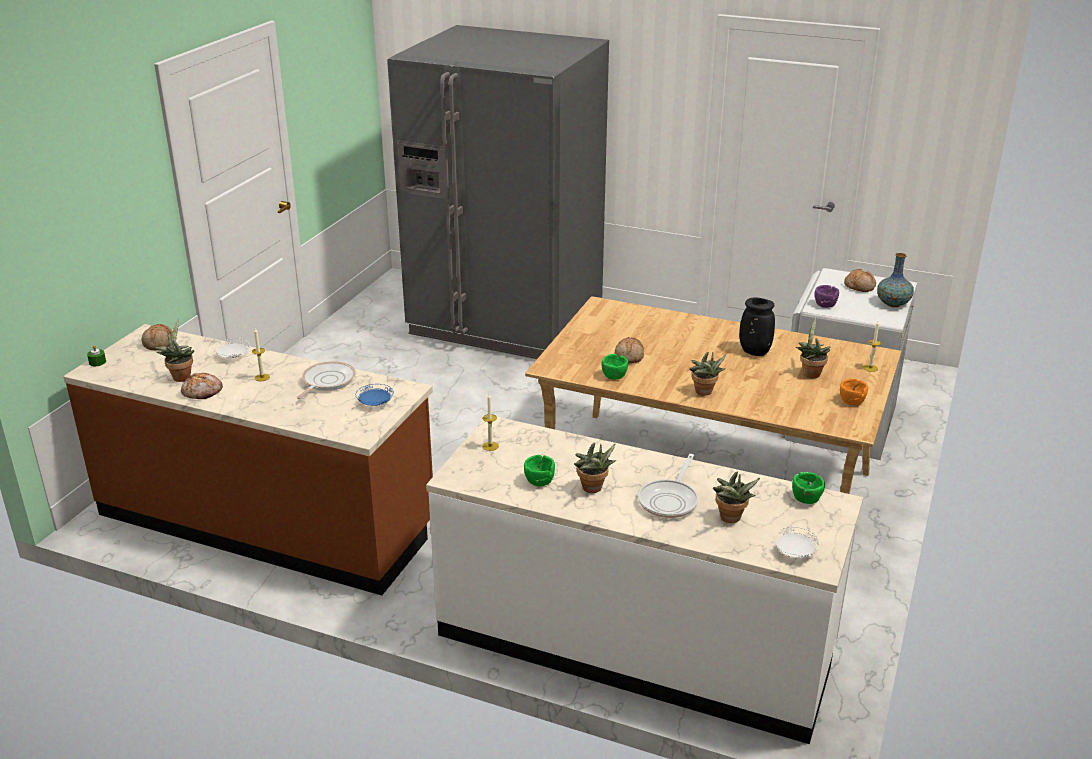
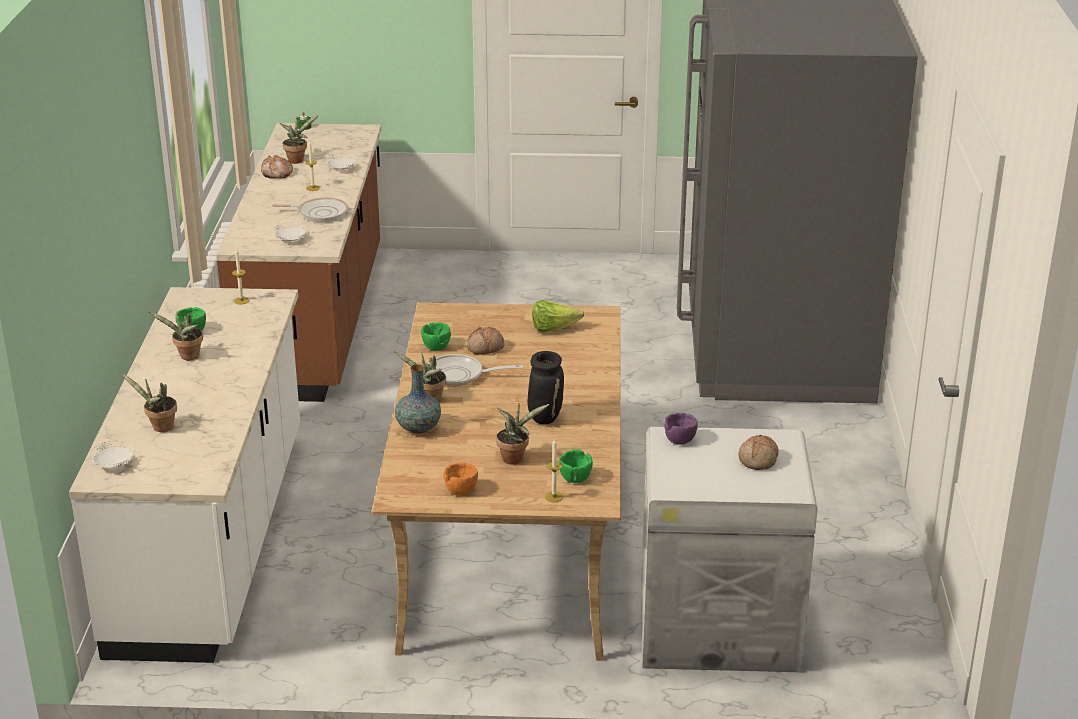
camera: 70 degrees right, 0 degrees up
(159, 343) = (348, 138): bread -> none
(375, 404) = (291, 240): blue plate -> white plate
(614, 325) = (553, 329): none -> lettuce
(670, 500) = (181, 394): frying pan -> frying pan (460, 375)
(806, 499) = (208, 463): green bowl -> green bowl (575, 478)
(893, 304) = (722, 488): vase -> vase (418, 428)

